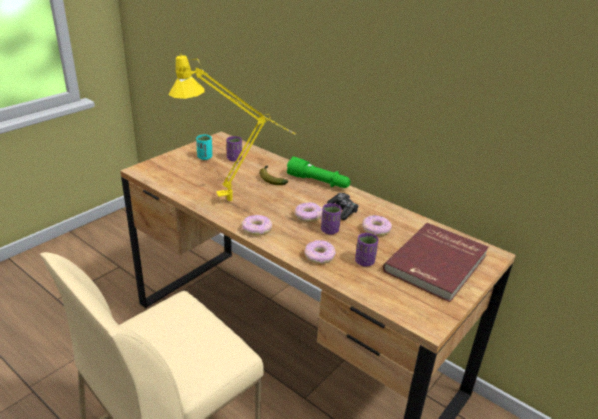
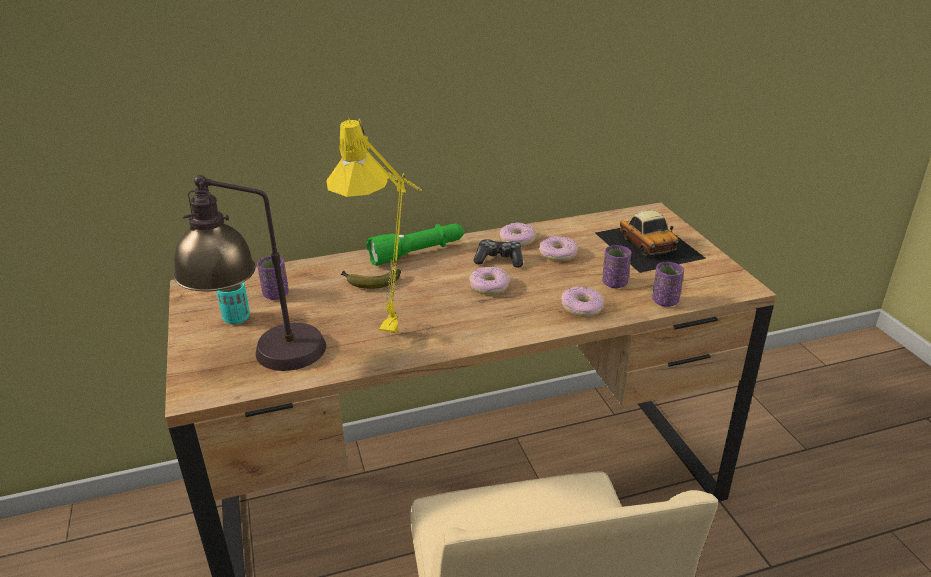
camera: 55 degrees left, 0 degrees up
(180, 175) = (263, 356): none -> table lamp
(256, 229) = (484, 333): donut -> donut (517, 240)
(329, 230) = (534, 283): purple cup -> purple cup (665, 301)
(438, 264) = (648, 244): red book -> toy car

